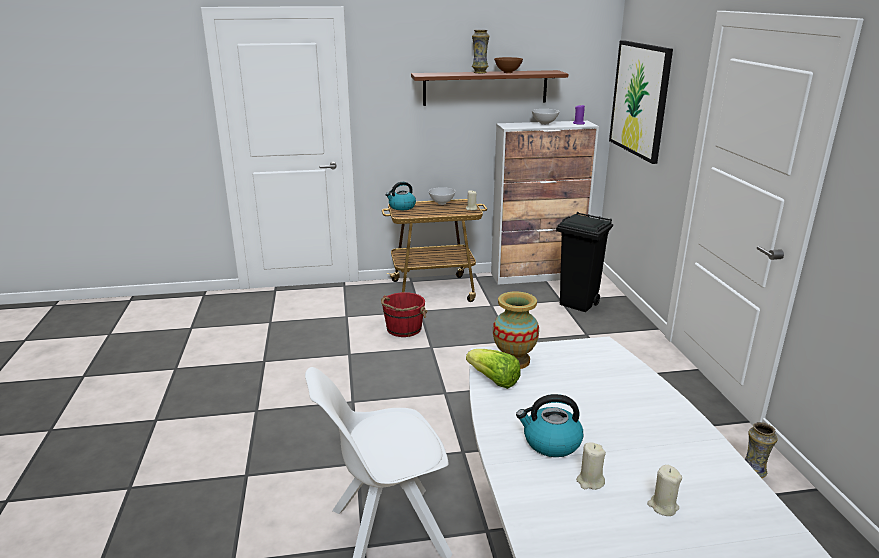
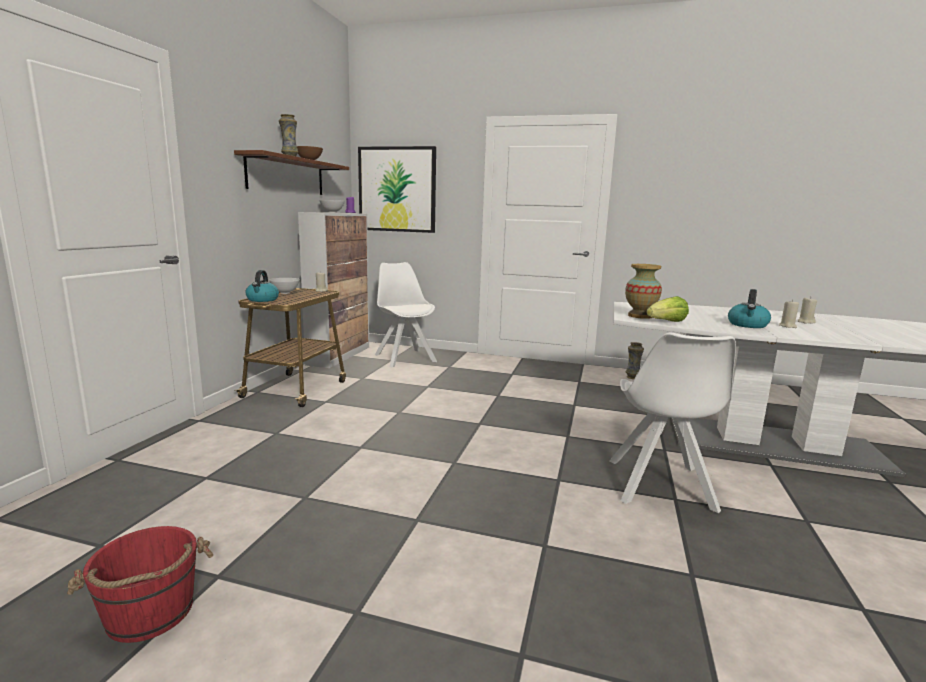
camera: 65 degrees left, 10 degrees down
(403, 329) = (349, 415): red bucket -> red bucket (150, 614)
(578, 304) = (404, 358): black trash can -> white chair

